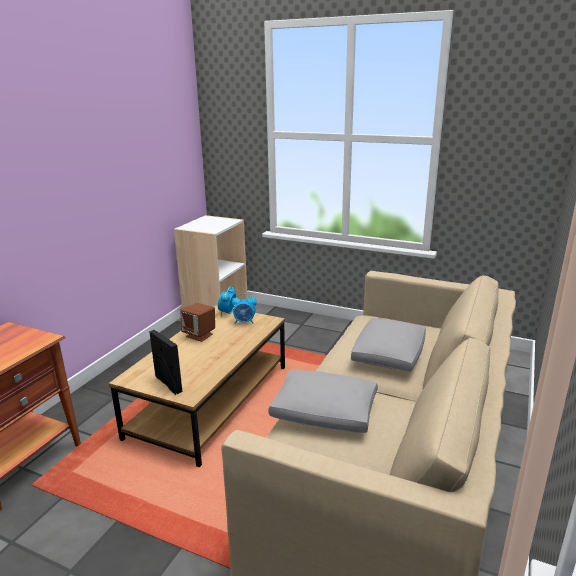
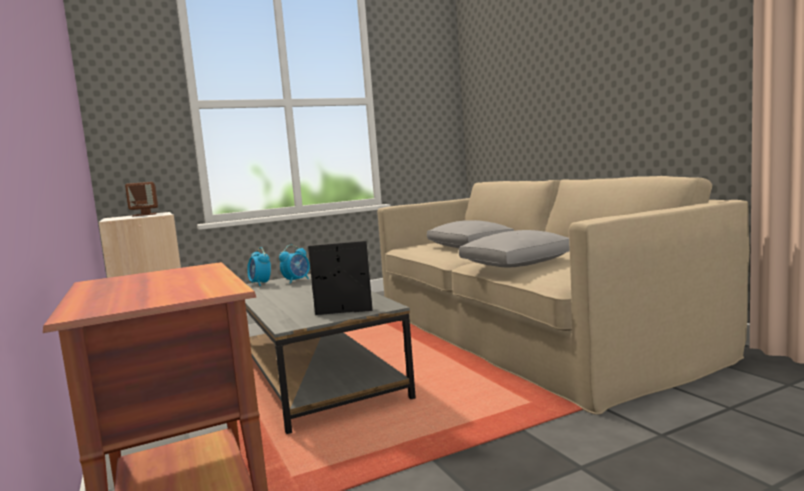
camera: 50 degrees left, 15 degrees down
(200, 335) = (276, 295): brown speaker -> brown speaker (145, 214)
(211, 401) = (315, 374): brown coffee table -> grey coffee table

